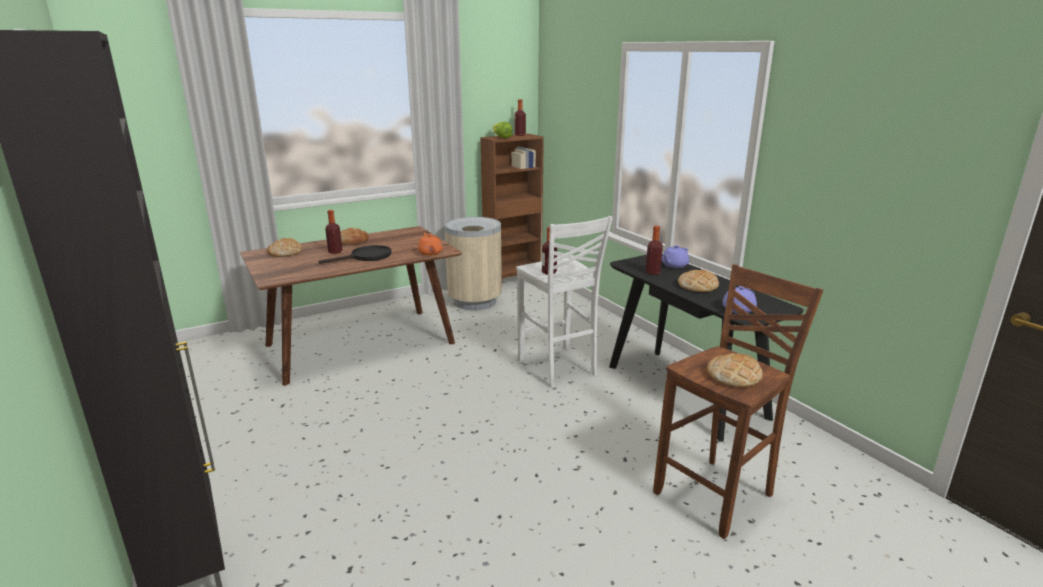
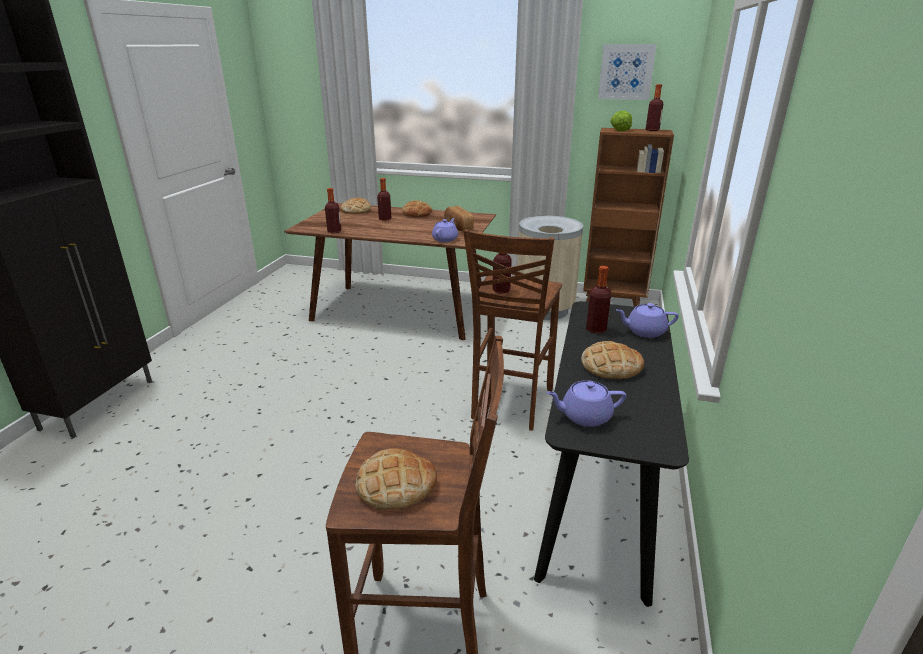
camera: 45 degrees right, 5 degrees up
(315, 273) = (334, 231): none -> bottle
(366, 257) = (393, 229): black frying pan -> none
(414, 241) = (457, 226): none -> bread
(430, 252) = (445, 239): orange teapot -> purple teapot
(490, 91) = (626, 72): none -> picture
(558, 368) = (509, 404): white stool -> brown stool

